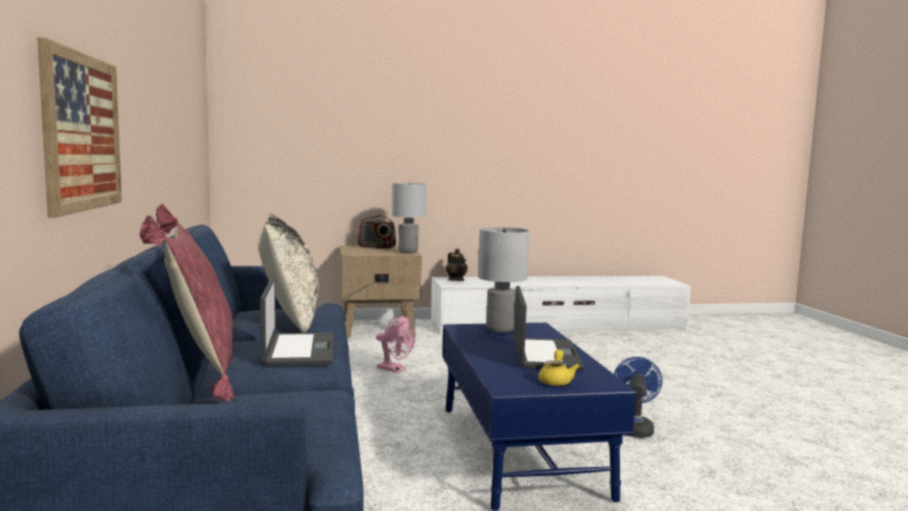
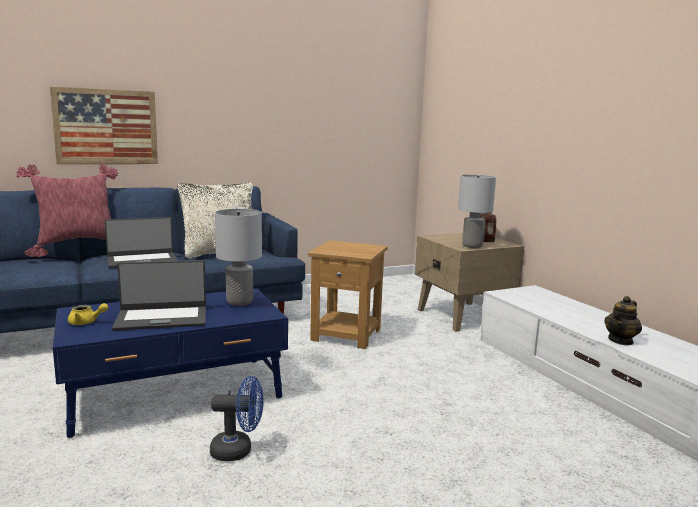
camera: 75 degrees right, 5 degrees up
(395, 370) = (347, 335): pink fan -> brown side table
(456, 280) = (535, 294): teapot -> teapot (621, 340)

